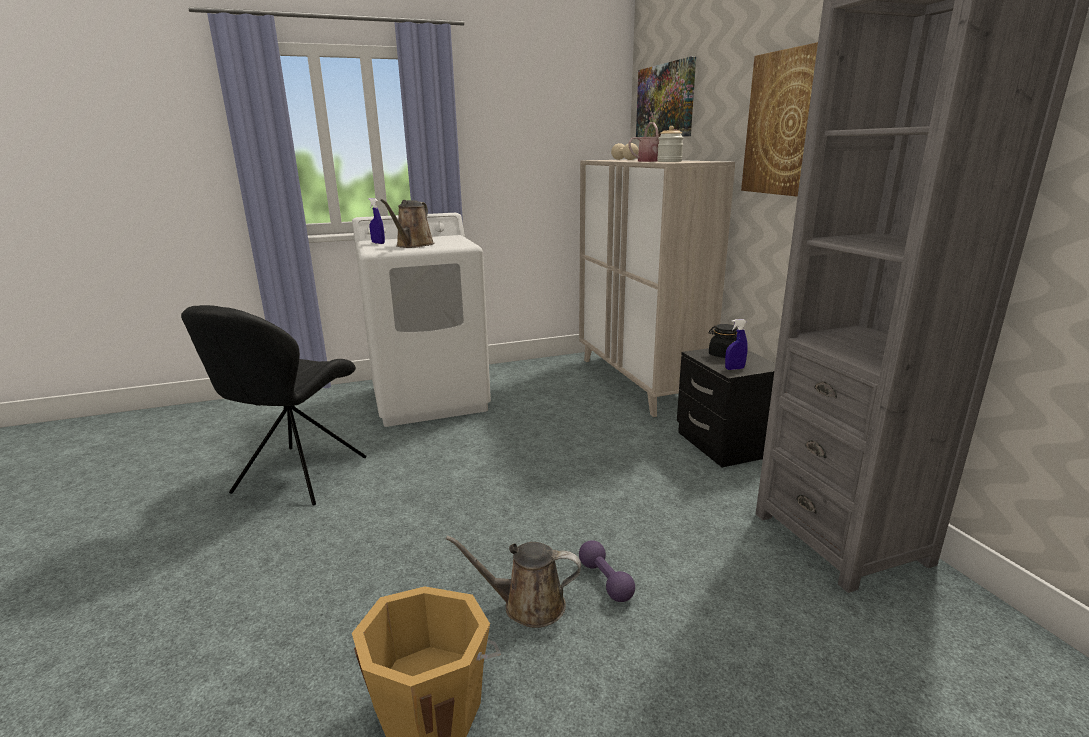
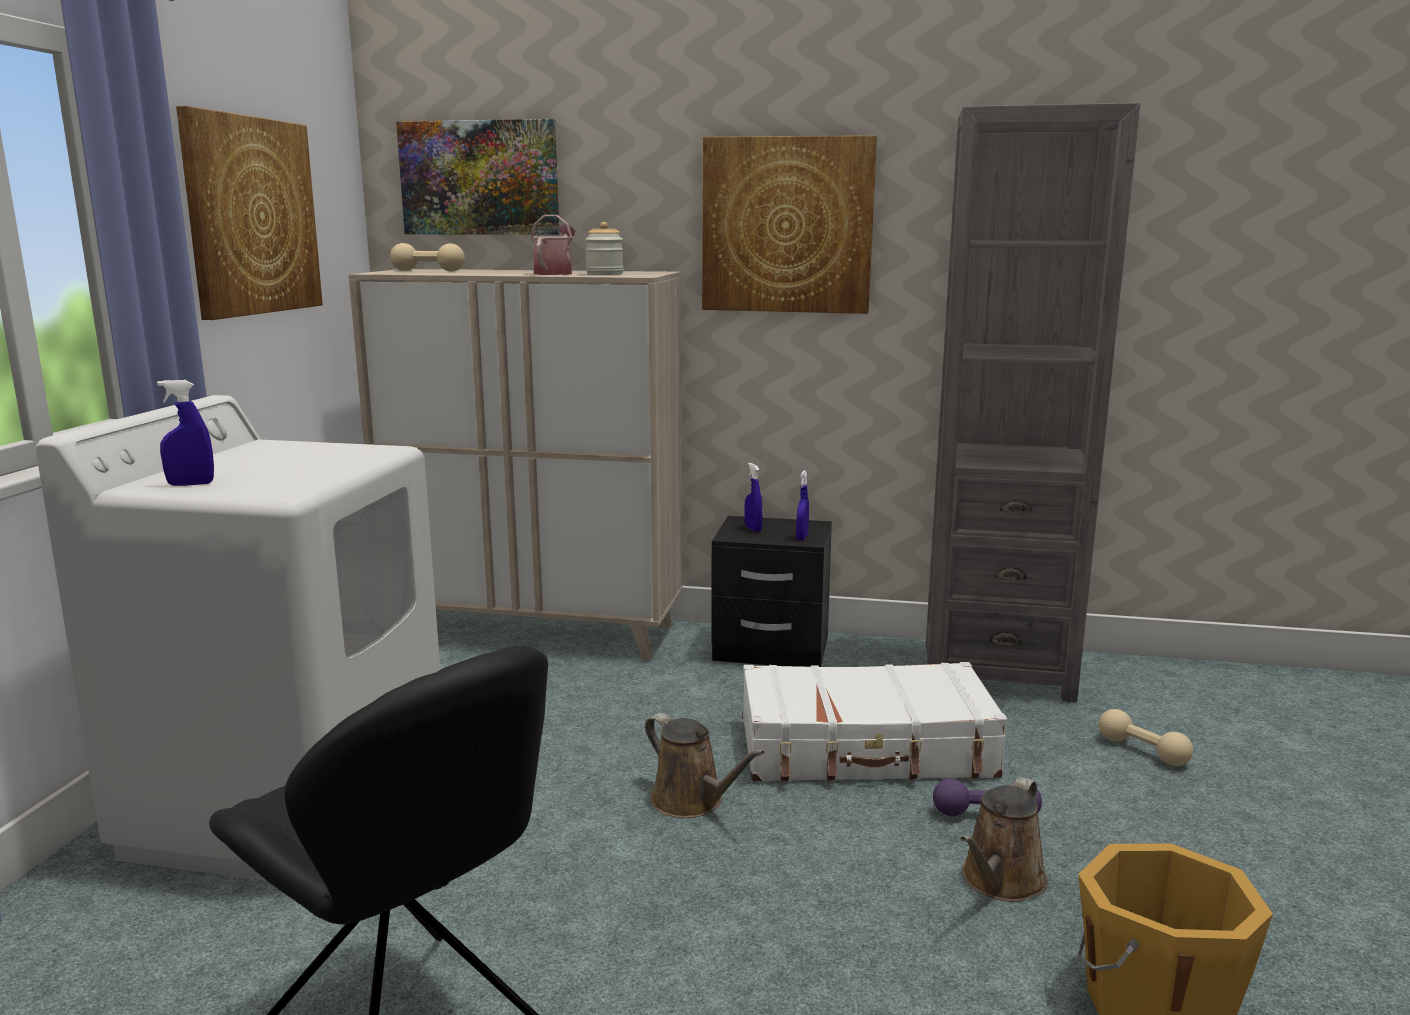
camera: 60 degrees left, 5 degrees down
(413, 245) = (298, 470): brown watering can -> brown watering can (692, 801)
(526, 129) = (251, 216): none -> picture
(637, 512) = (866, 749): none -> white suitcase
(723, 355) = (753, 529): black jar -> blue spray bottle
(807, 649) = (1142, 751): none -> beige dumbbell

